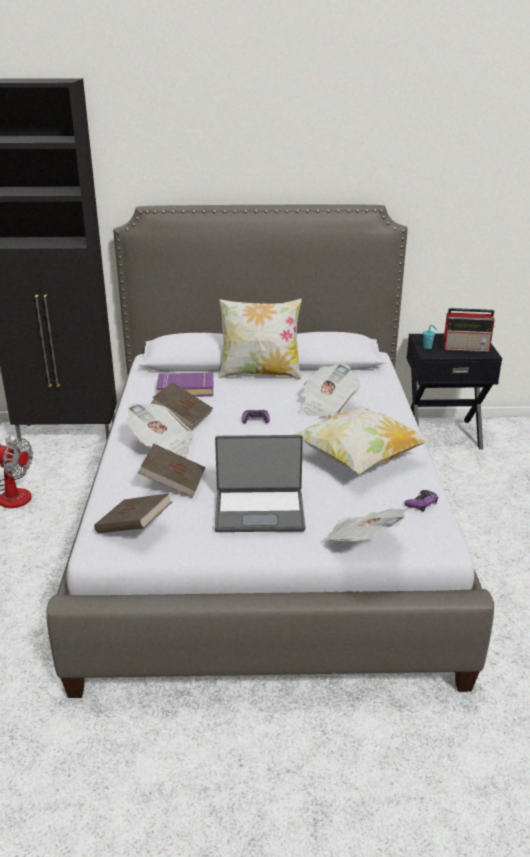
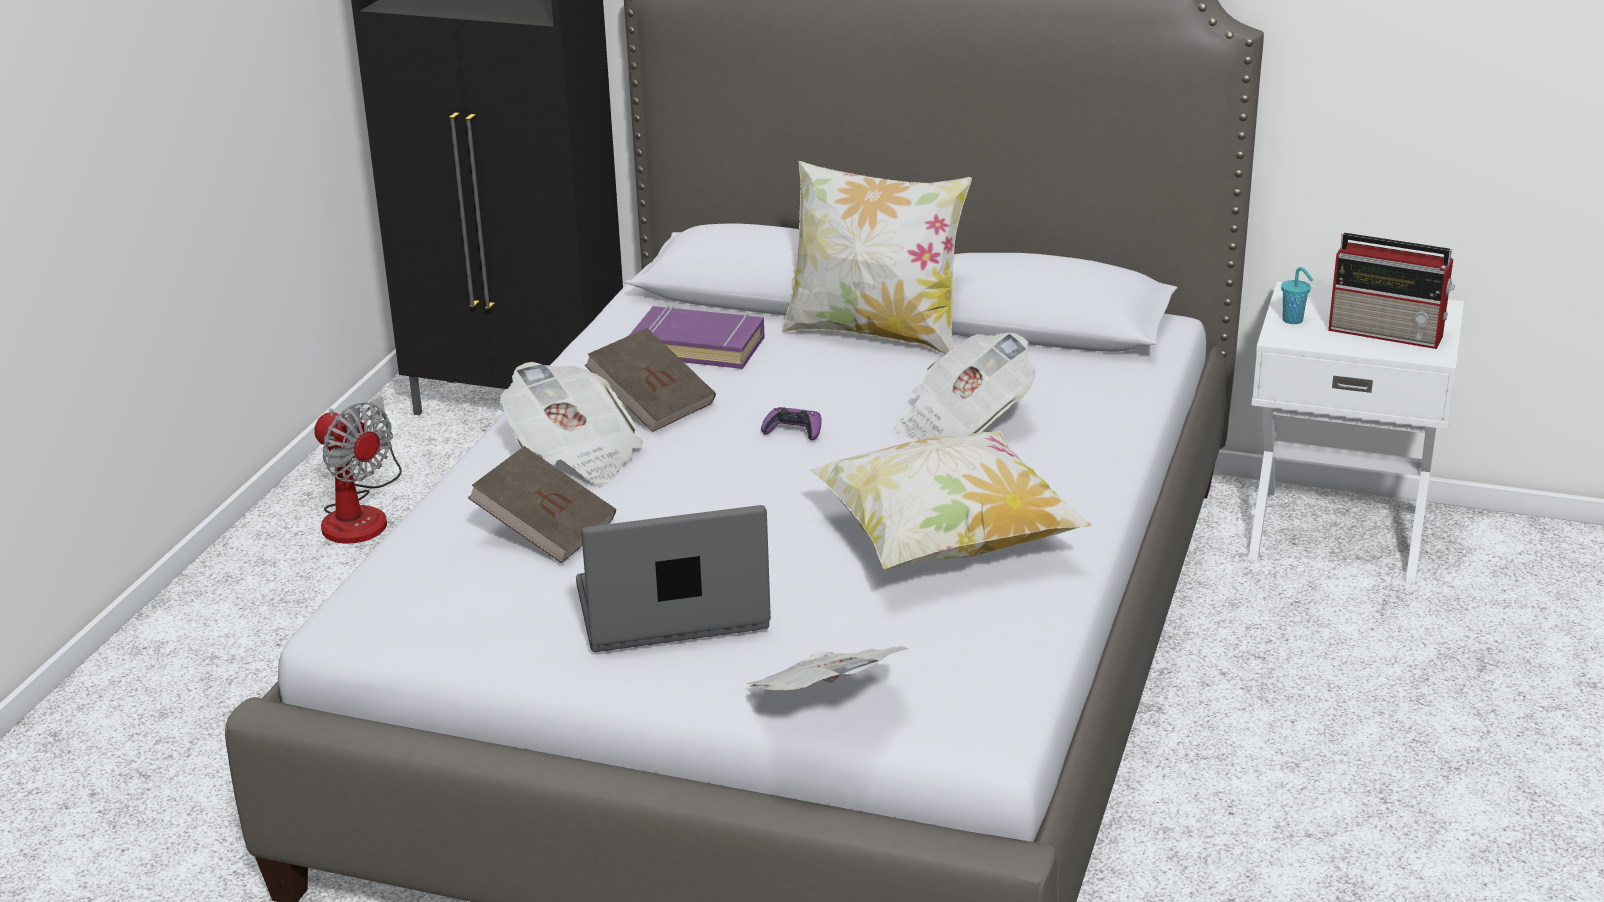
camera: 20 degrees right, 0 degrees up
(134, 528) = (424, 600): brown book -> none
(259, 511) = (672, 610): laptop -> laptop turned 150 degrees clockwise
(421, 503) = (1007, 652): purple game controller -> none
(442, 433) = (1338, 531): black nightstand -> white nightstand

